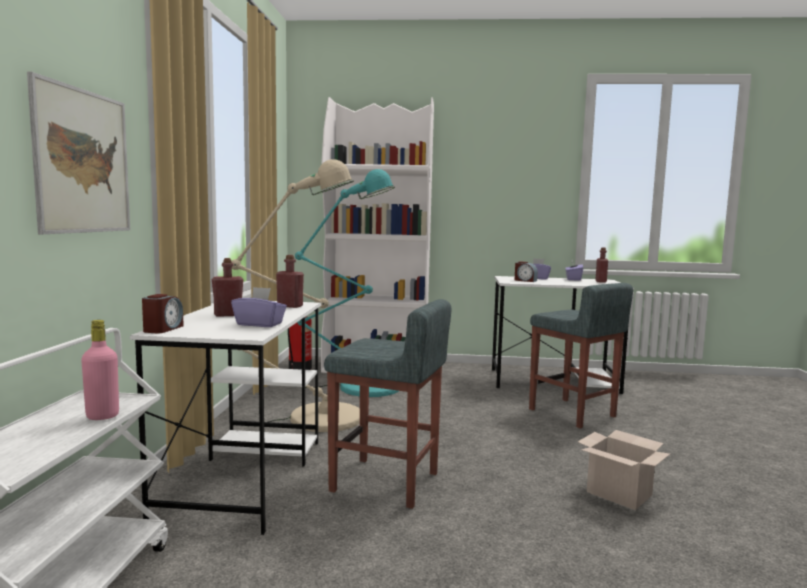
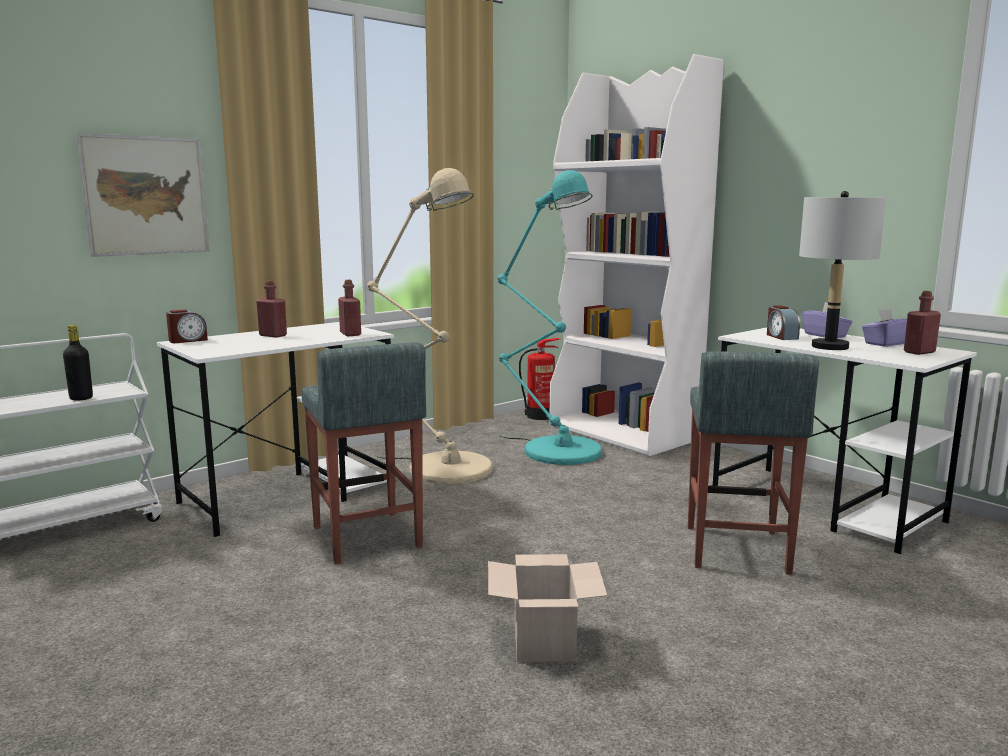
camera: 45 degrees right, 5 degrees up
(102, 416) = (81, 398): pink bottle -> black bottle
(259, 324) = (253, 346): purple tissue box -> none
(564, 283) = (830, 347): none -> grey table lamp

